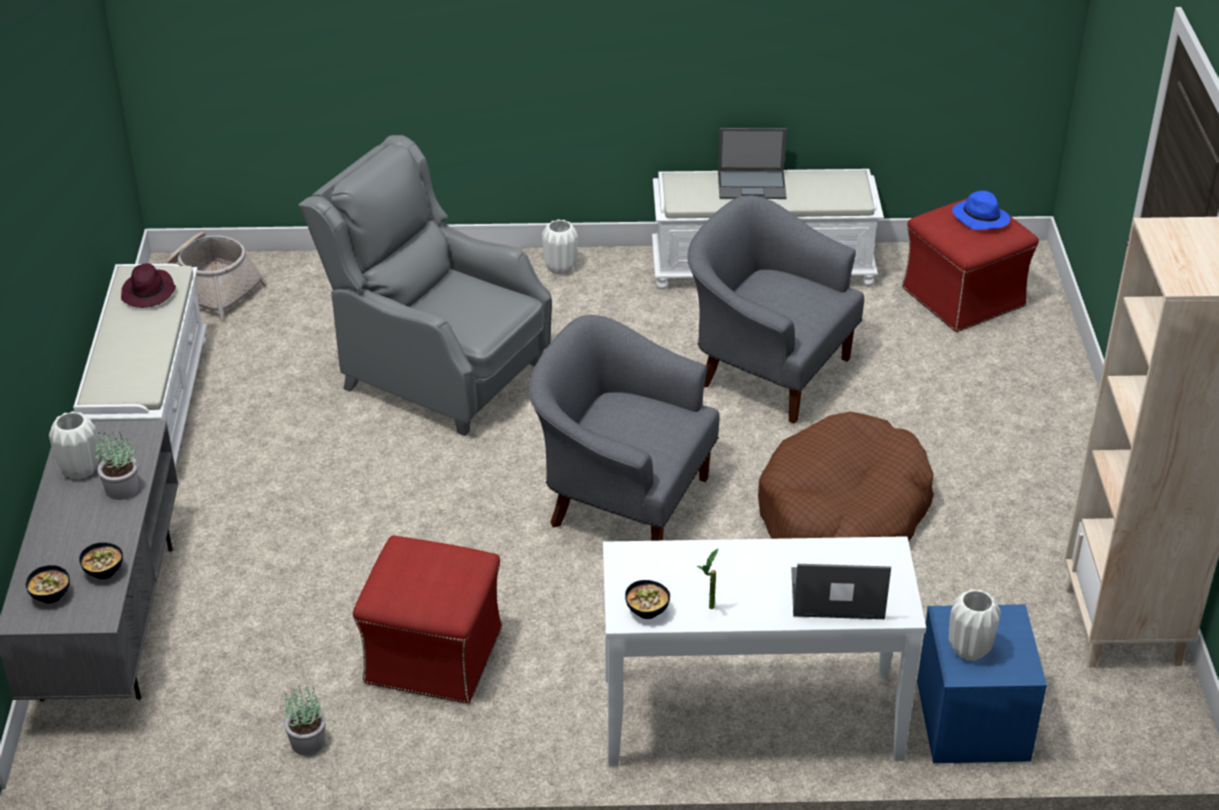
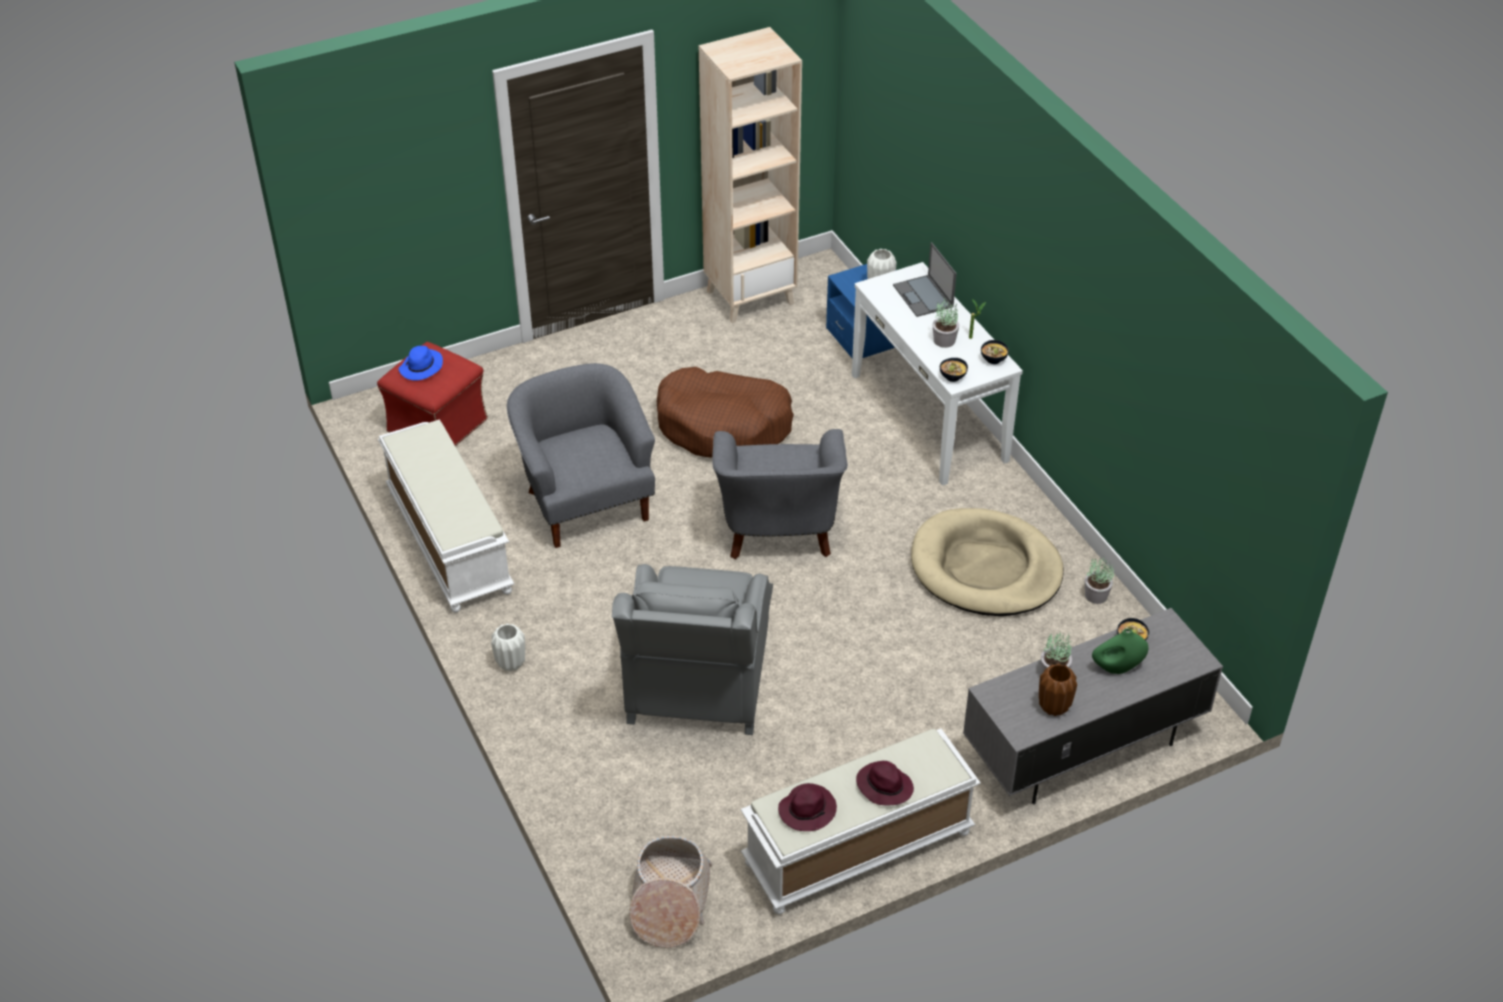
camera: 115 degrees left, 5 degrees up
(52, 595) = (1170, 656): bowl -> bowl (952, 377)
(80, 470) = (1054, 707): white vase -> brown vase
(80, 542) = (1116, 668): none -> green vase
(126, 345) = (883, 786): none -> purple hat
(432, 655) = (985, 568): red ottoman -> beige dog bed
(721, 577) = (943, 340): none -> potted plant
(752, 185) = (437, 492): laptop -> none
(767, 369) = (586, 501): grey armchair -> grey armchair turned 150 degrees clockwise

